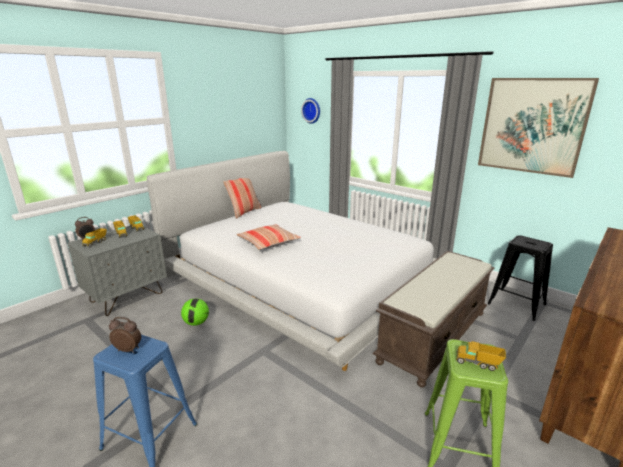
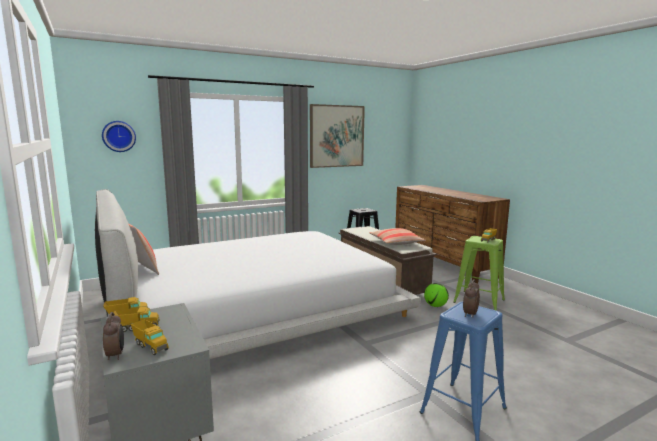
camera: 70 degrees left, 10 degrees down
(196, 323) = (289, 376): football -> football (435, 306)
(268, 242) = (263, 267): pillow -> pillow (396, 242)

